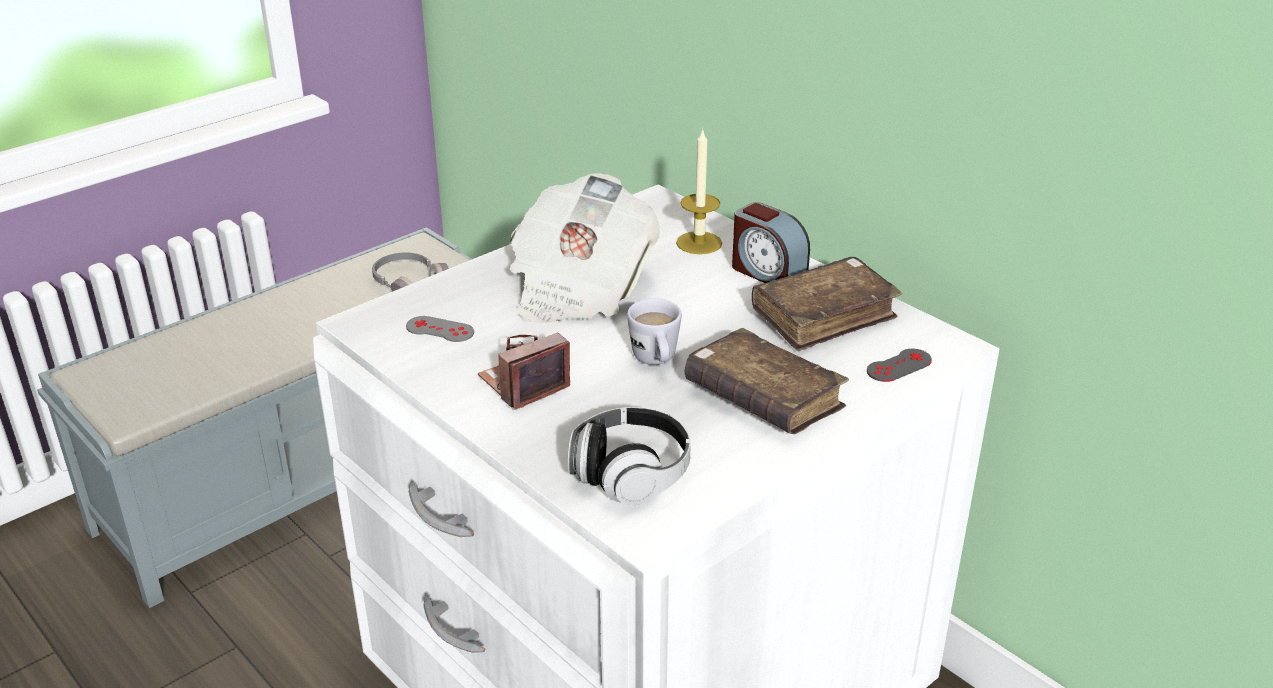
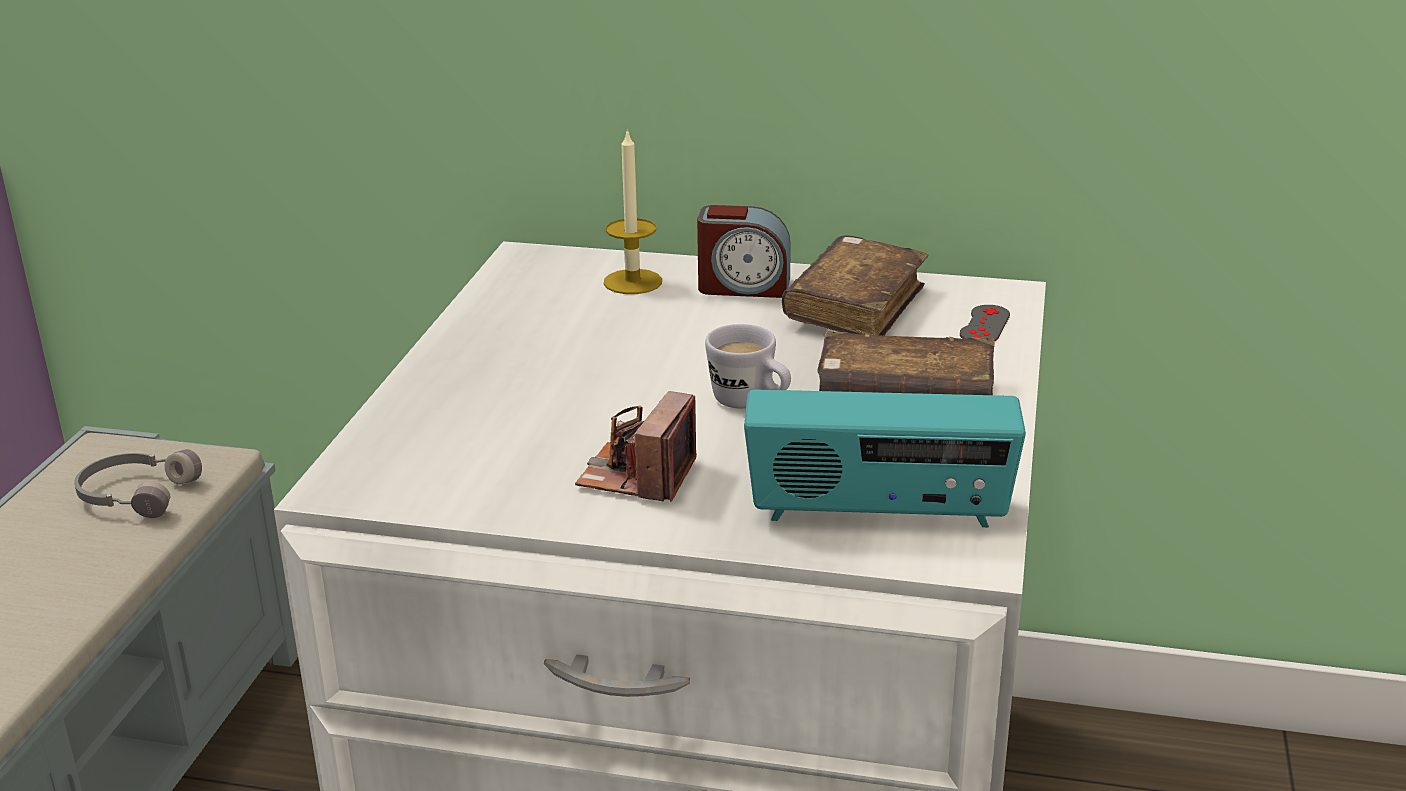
camera: 35 degrees left, 5 degrees down
(440, 329) = (455, 459): grey game controller -> none
(578, 287) = (561, 364): newspaper -> none
(630, 474) = (878, 513): headphones -> radio

